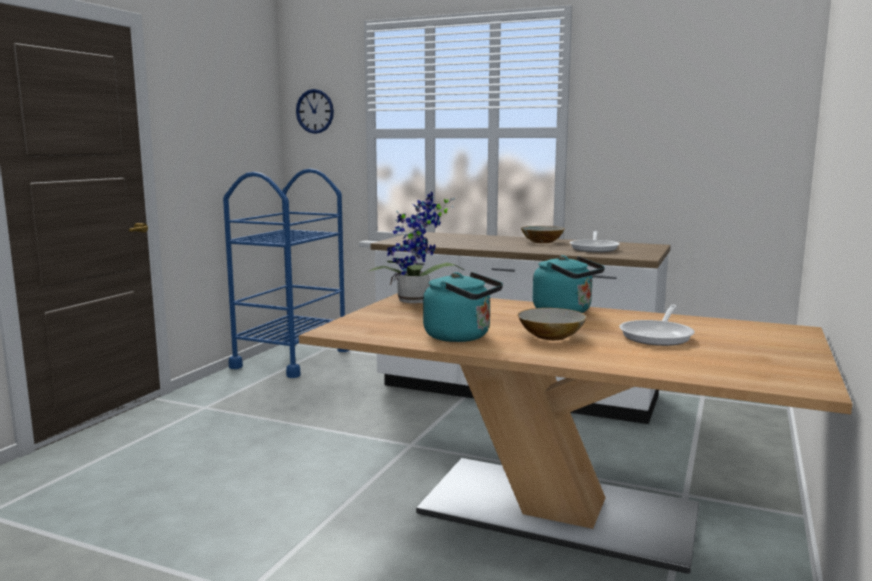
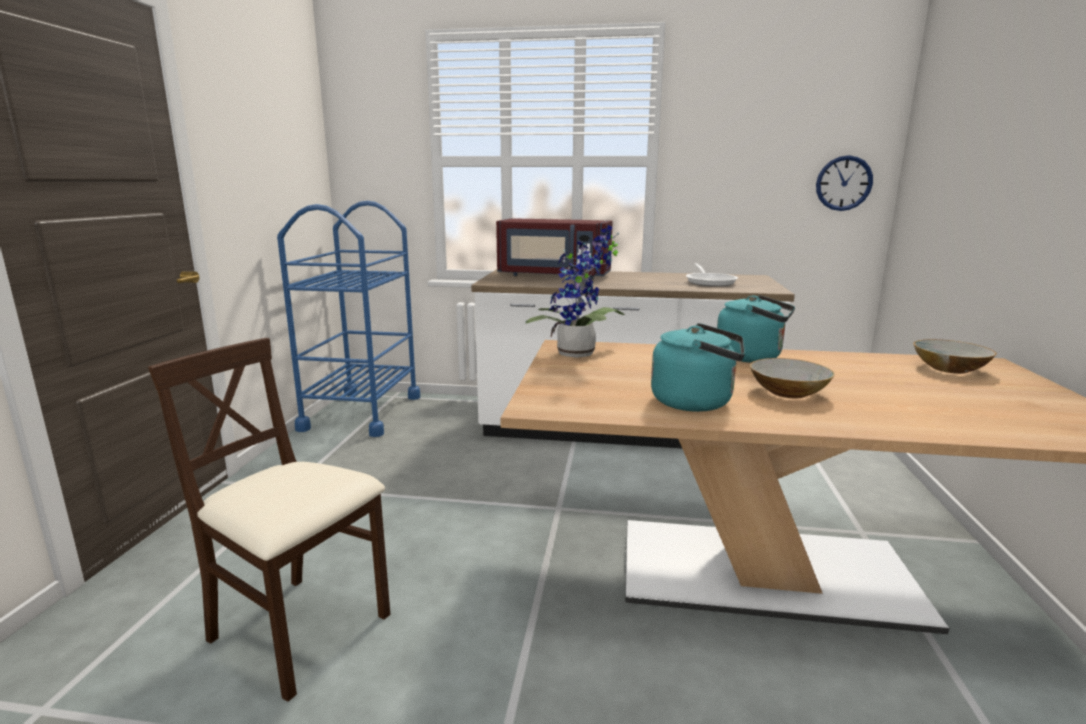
camera: 15 degrees left, 5 degrees up
(161, 496) = (299, 630): none -> beige chair
(315, 111) = (367, 135): wall clock -> wall clock (843, 183)
(455, 238) = (553, 275): none -> red microwave
(542, 241) = (646, 276): bowl -> bowl (948, 368)
(658, 336) = (888, 382): frying pan -> none

